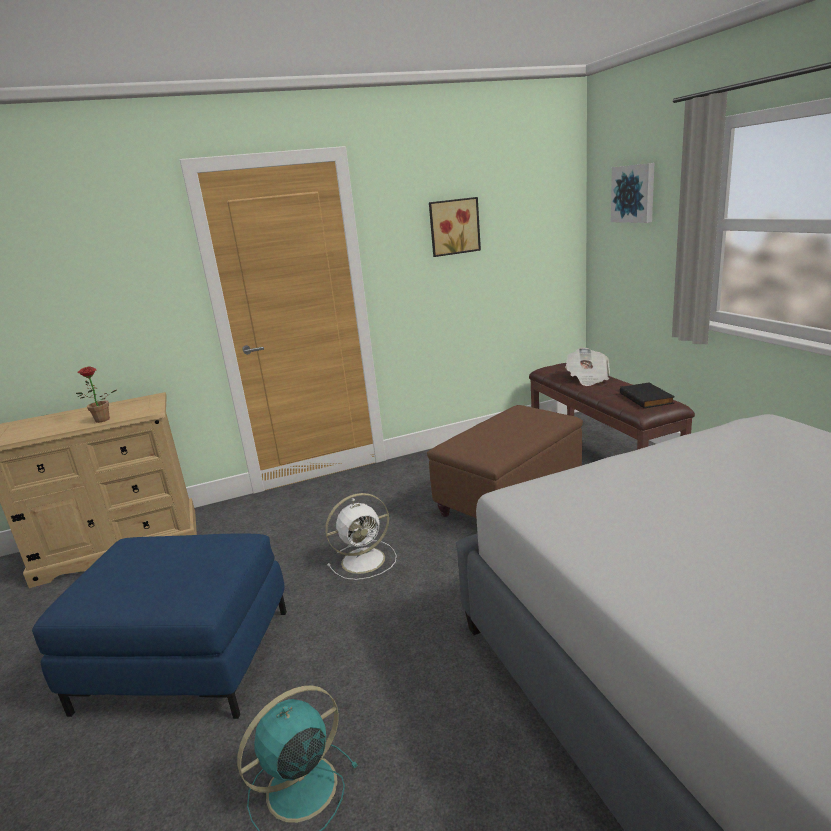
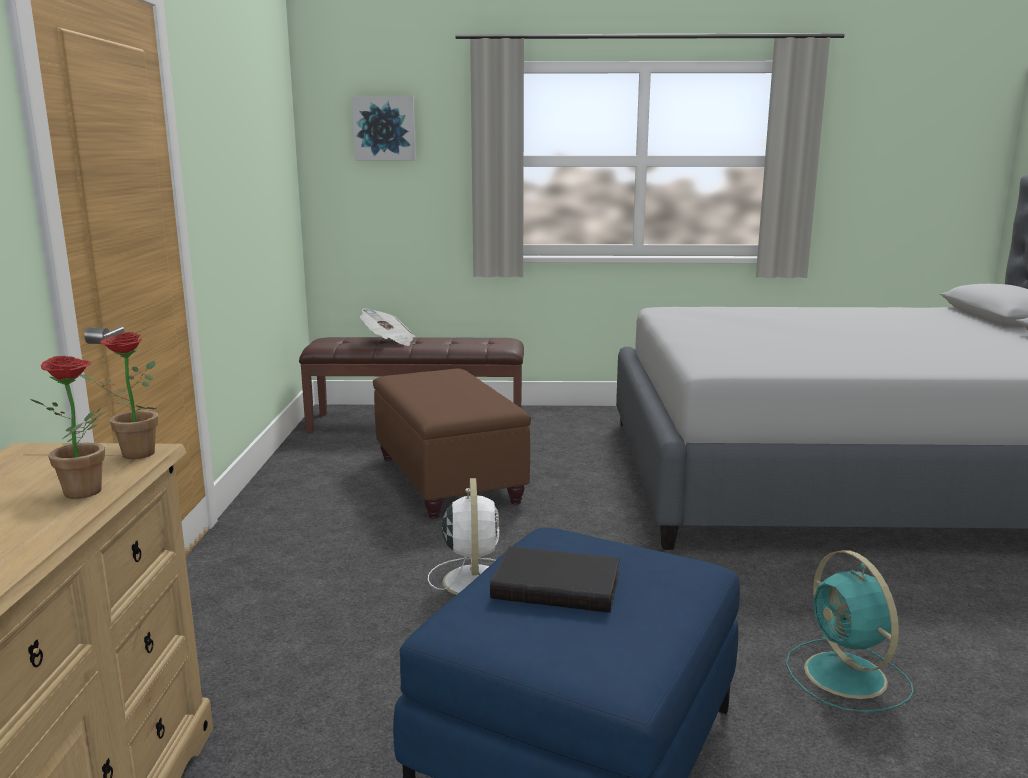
camera: 70 degrees left, 5 degrees down
(147, 411) = (131, 454): none -> potted plant
(453, 226) = (236, 144): picture -> none
(647, 398) = (483, 340): black book -> black book (558, 585)

